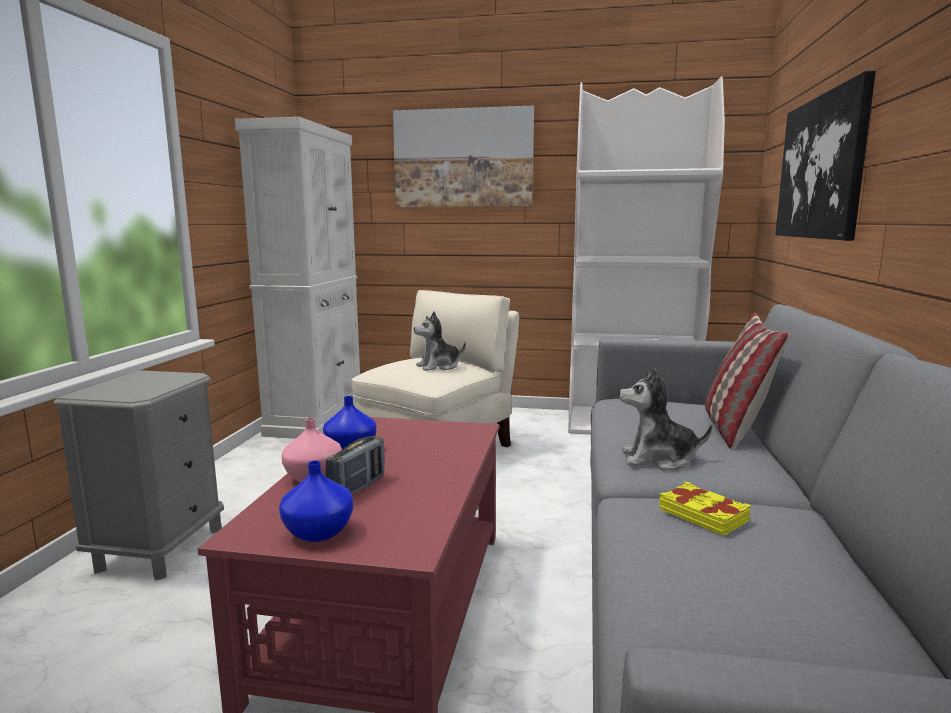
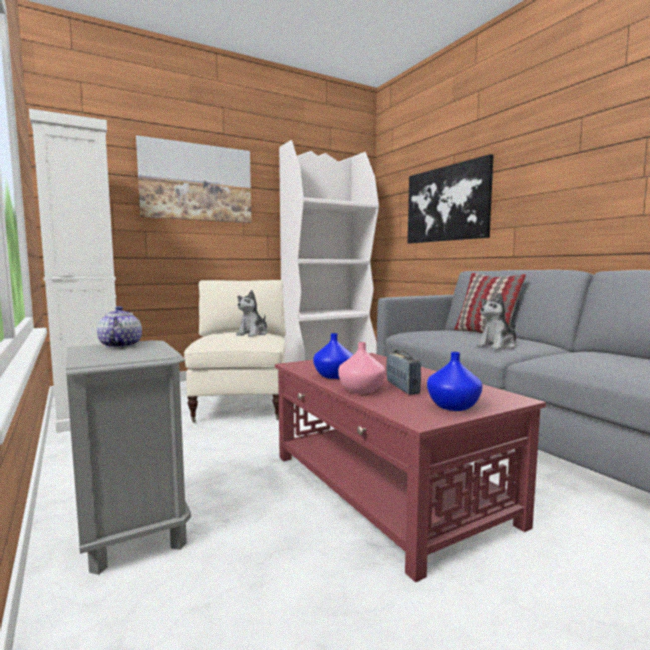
camera: 40 degrees left, 5 degrees down
(161, 376) = (120, 345): none -> teapot
(703, 515) = (574, 355): yellow book -> none

